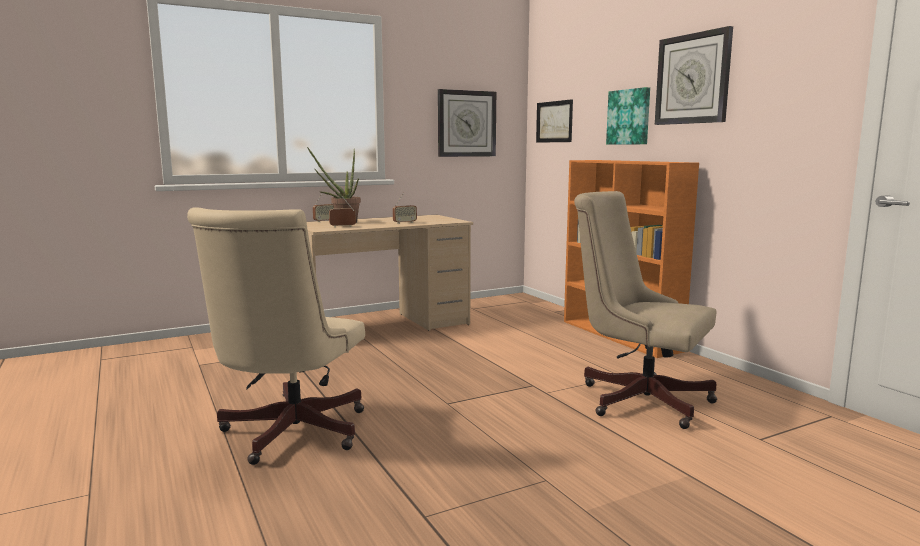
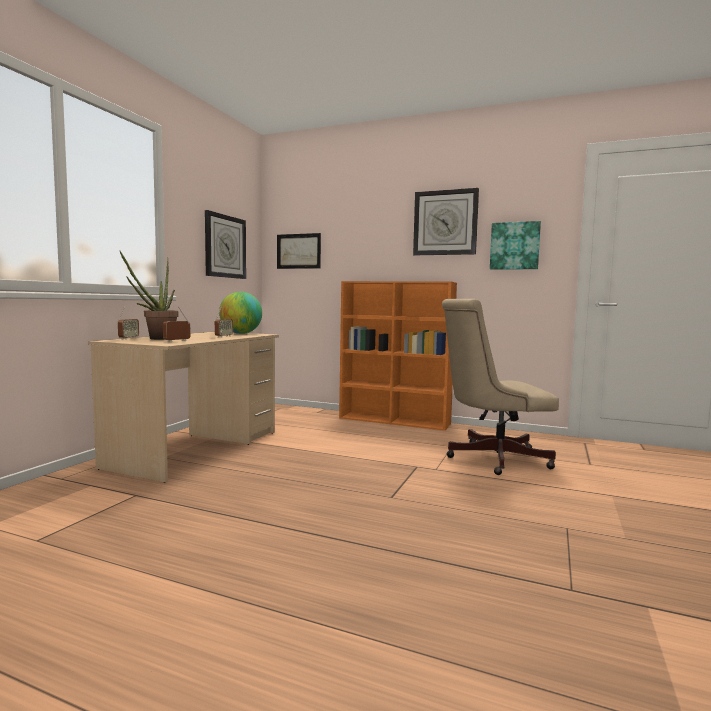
camera: 40 degrees left, 5 degrees down
(288, 435) = (321, 574): beige office chair -> none
(441, 219) = (241, 333): none -> globe
(629, 117) = (384, 249): picture -> picture (514, 246)

